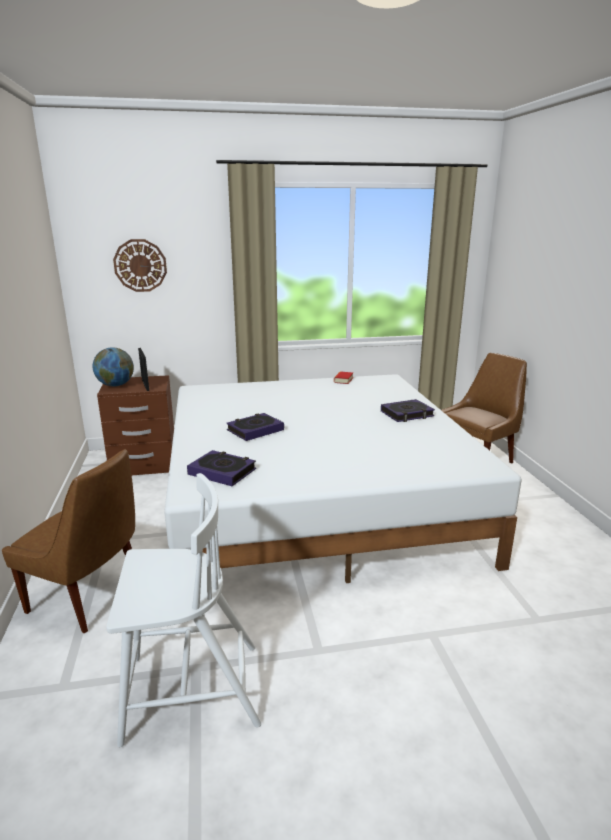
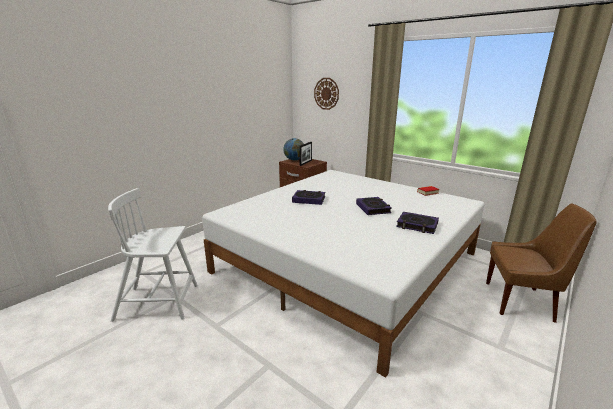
camera: 50 degrees right, 0 degrees up
(89, 597) = (197, 249): brown chair -> none
(189, 692) = (159, 302): white chair -> white chair turned 135 degrees clockwise
(222, 472) = (250, 210): book -> book (373, 208)

